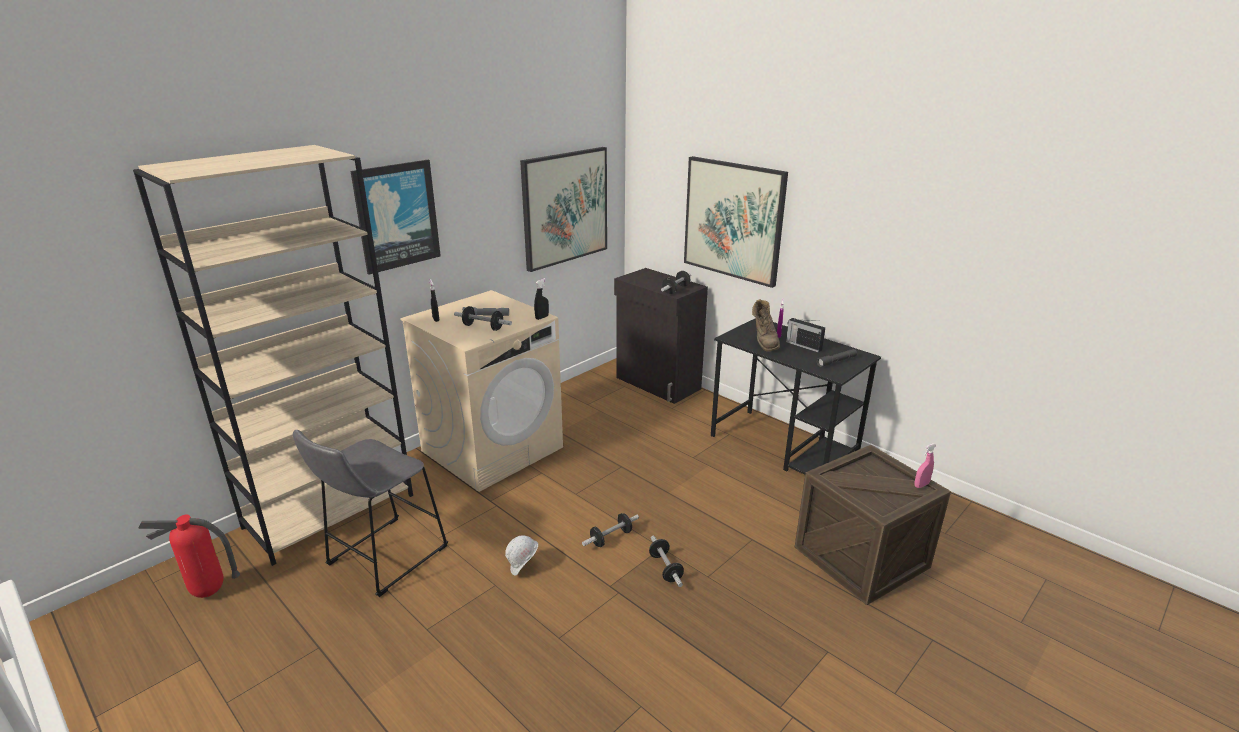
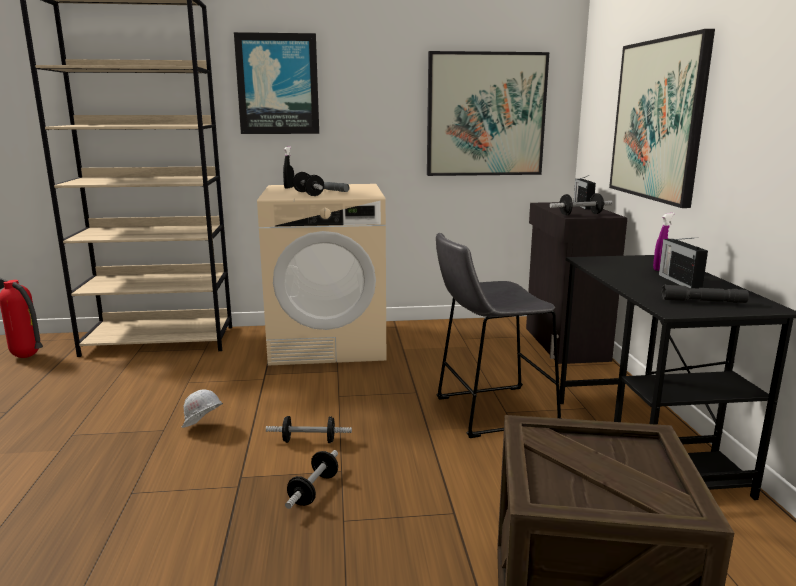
camera: 40 degrees right, 10 degrees down
(382, 558) = (133, 379): grey stool -> grey stool (489, 411)
(542, 317) = (370, 196): black spray bottle -> none
(657, 275) = (582, 206): none -> radio
(764, 342) = (625, 270): brown boot -> none
(921, 485) = (680, 500): pink spray bottle -> none

